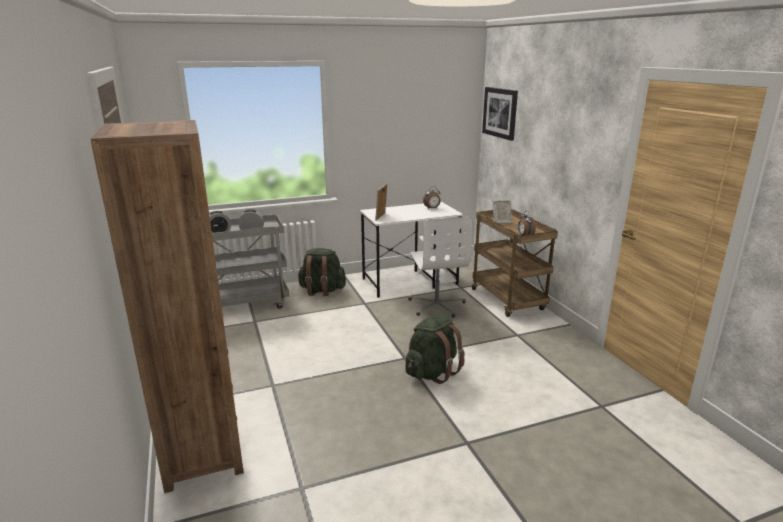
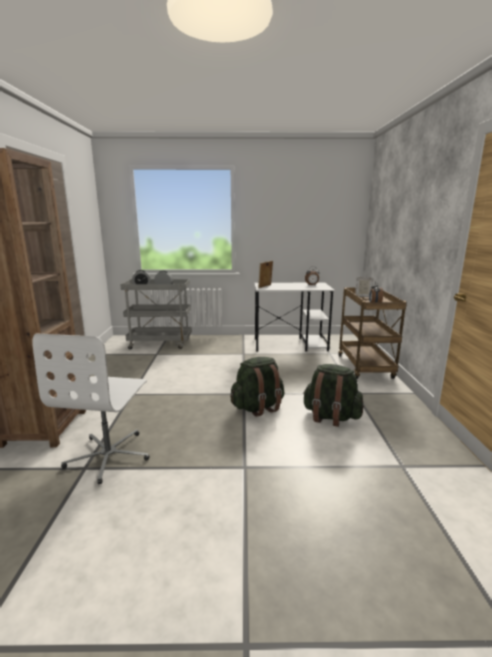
camera: 20 degrees right, 5 degrees down
(322, 291) = (219, 342): green backpack -> green backpack (330, 417)
(437, 305) = (299, 362): white office chair -> white office chair (109, 455)
(500, 113) = (378, 207): picture -> none

